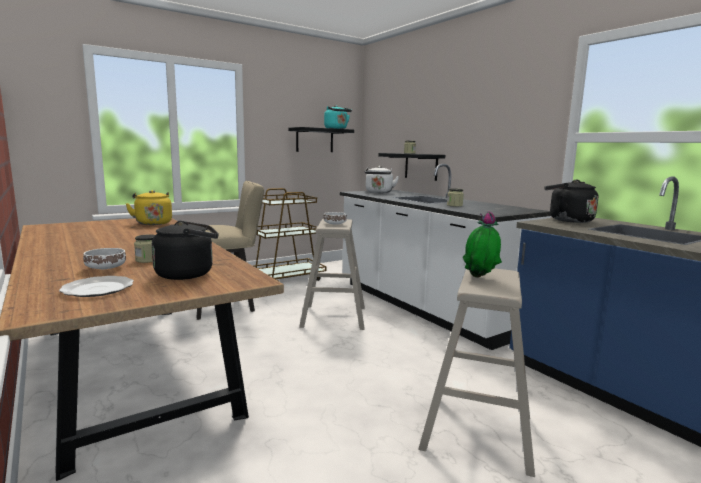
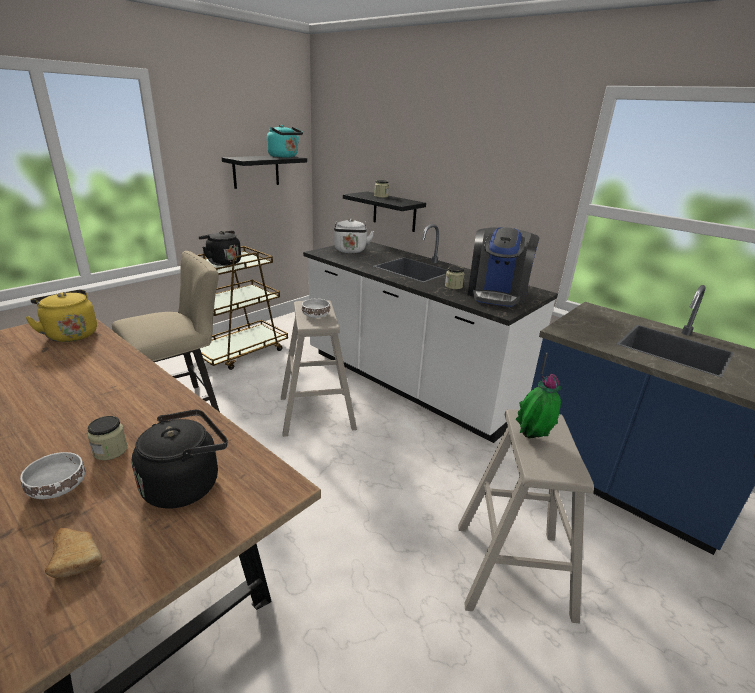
camera: 15 degrees left, 15 degrees up
(98, 289) = (75, 557): plate -> bread
(491, 209) = (497, 294): none -> coffee machine
(567, 220) = (586, 320): black kettle -> black kettle (222, 262)

